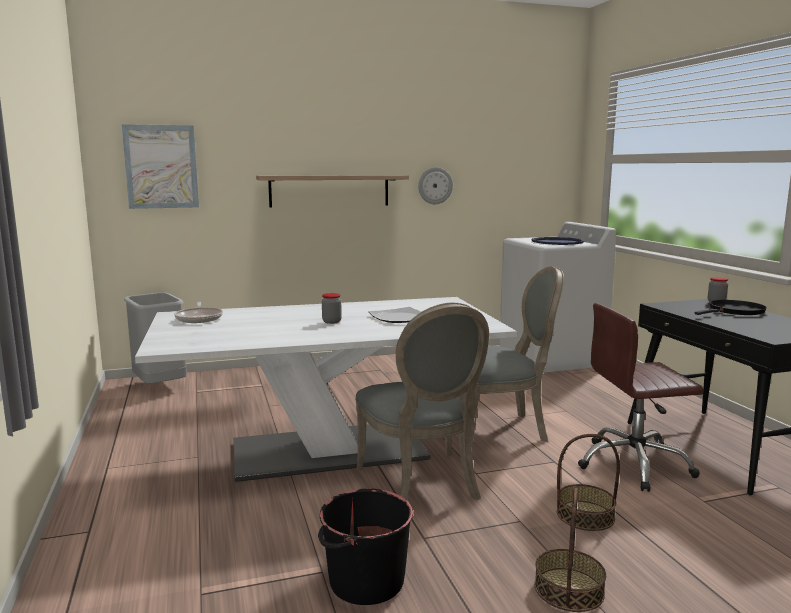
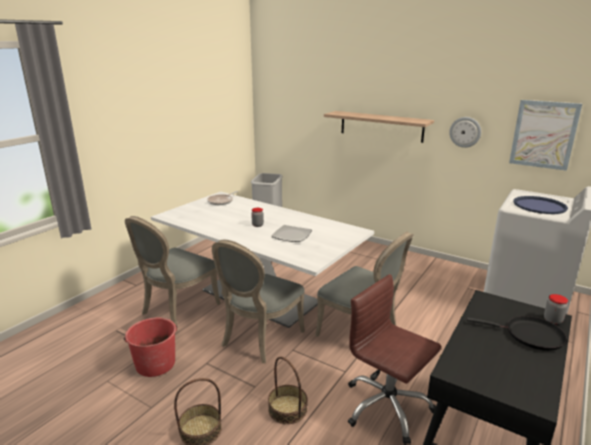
camera: 50 degrees right, 10 degrees up
(161, 167) = (286, 101): picture -> picture (543, 134)
(243, 517) = (177, 309): none -> grey chair
(365, 581) = (155, 364): black bucket -> red bucket

